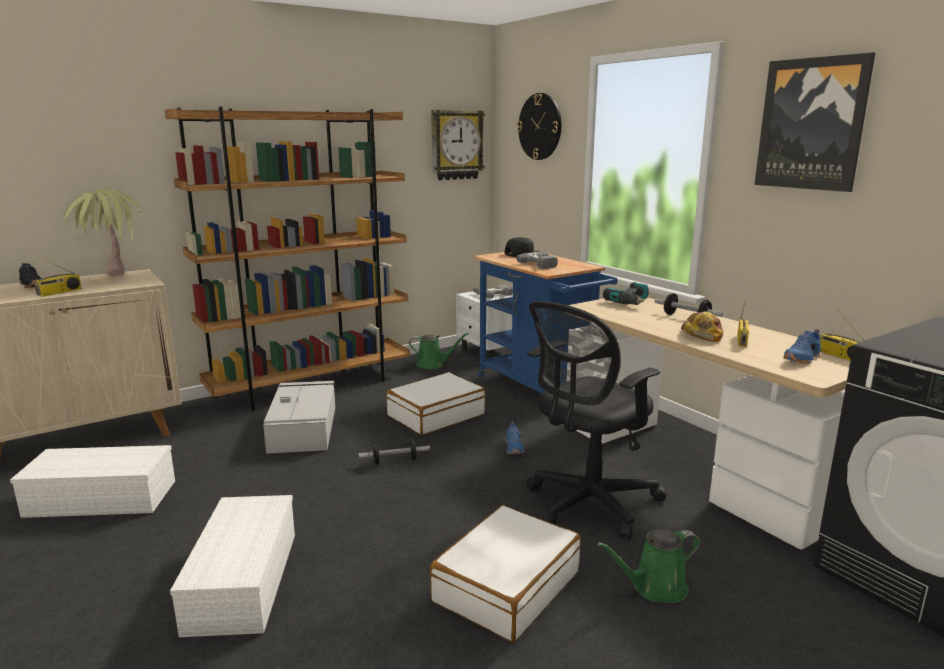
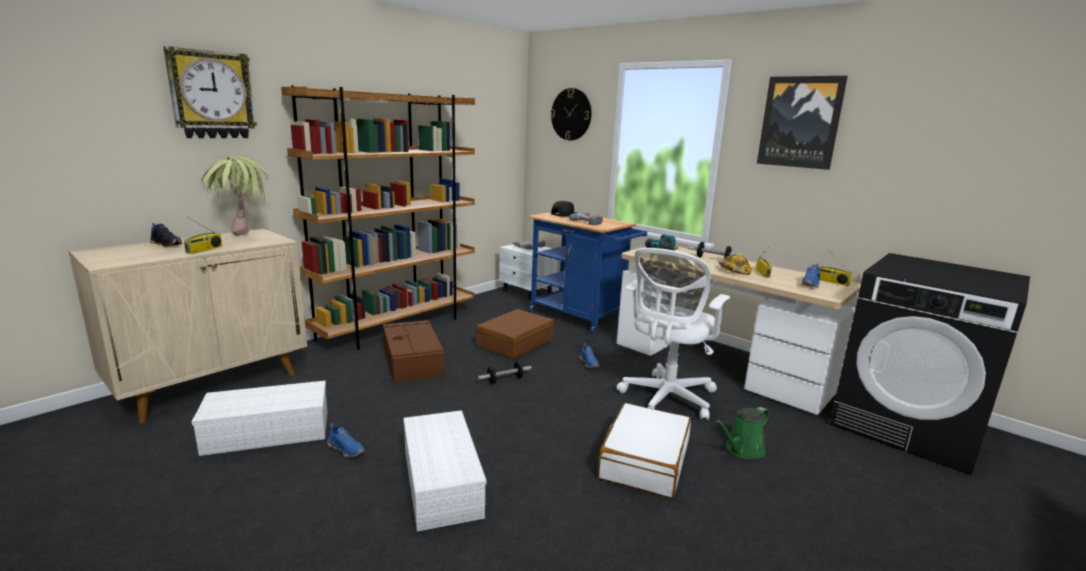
camera: 15 degrees left, 0 degrees up
(167, 527) = (347, 449): none -> blue shoe
(303, 427) = (412, 360): grey storage box -> brown storage box
(433, 364) = (488, 304): green watering can -> none
(436, 415) = (515, 343): white suitcase -> brown suitcase
(456, 145) = (500, 126): wall clock -> wall clock (211, 95)
(587, 505) = (666, 399): black office chair -> white office chair

